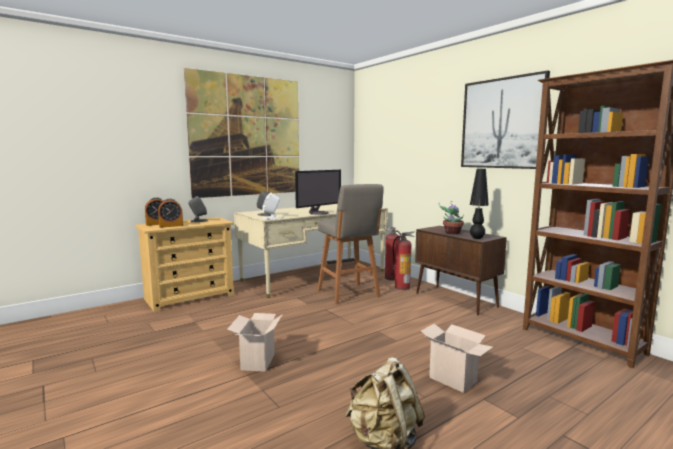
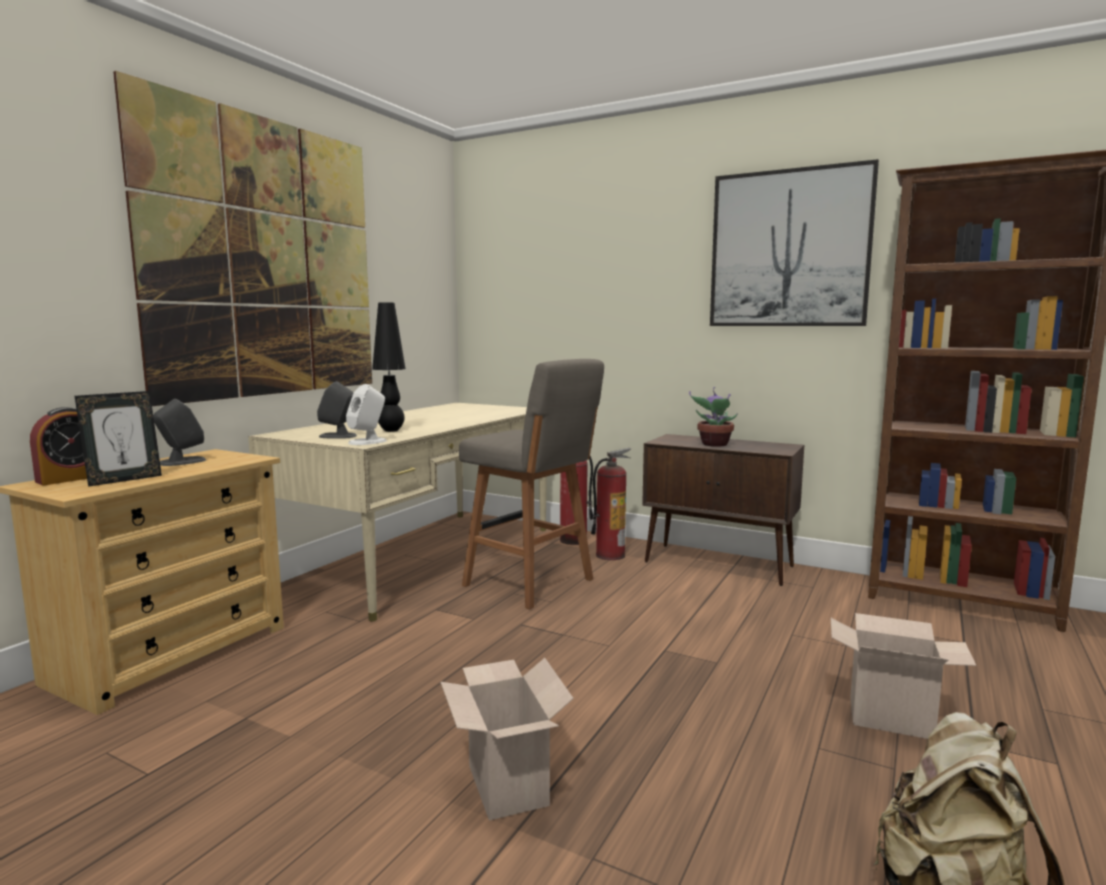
camera: 25 degrees left, 0 degrees up
(171, 226) = (124, 480): alarm clock -> picture frame
(318, 213) = (445, 425): monitor -> none
(477, 238) = (770, 450): black table lamp -> black table lamp (391, 430)

